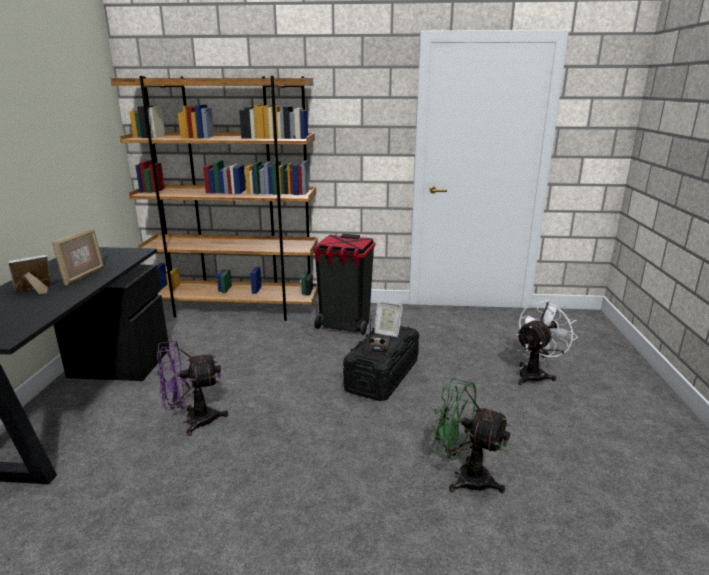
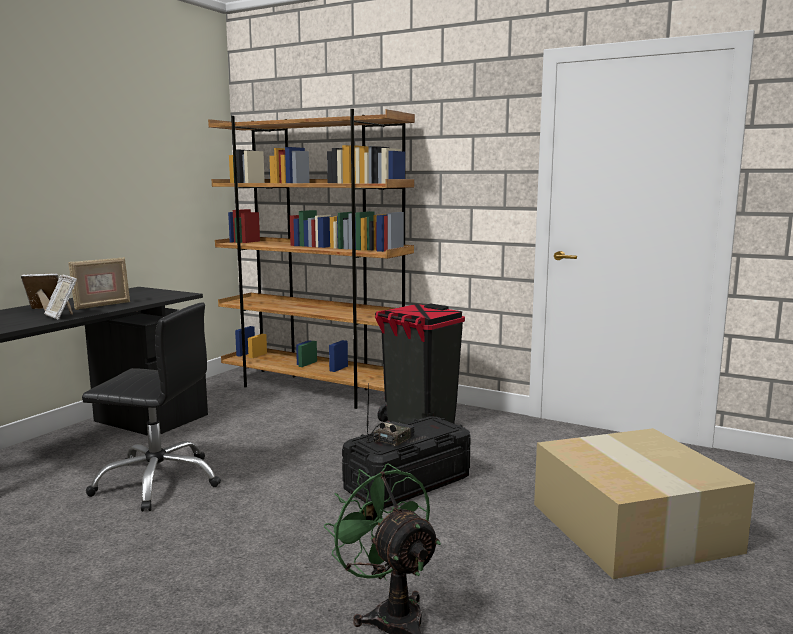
camera: 25 degrees right, 10 degrees down
(192, 421) = (158, 481): purple fan -> black office chair
(387, 332) = (425, 426): picture frame -> picture frame (62, 316)
(535, 374) = (629, 526): white fan -> cardboard box

